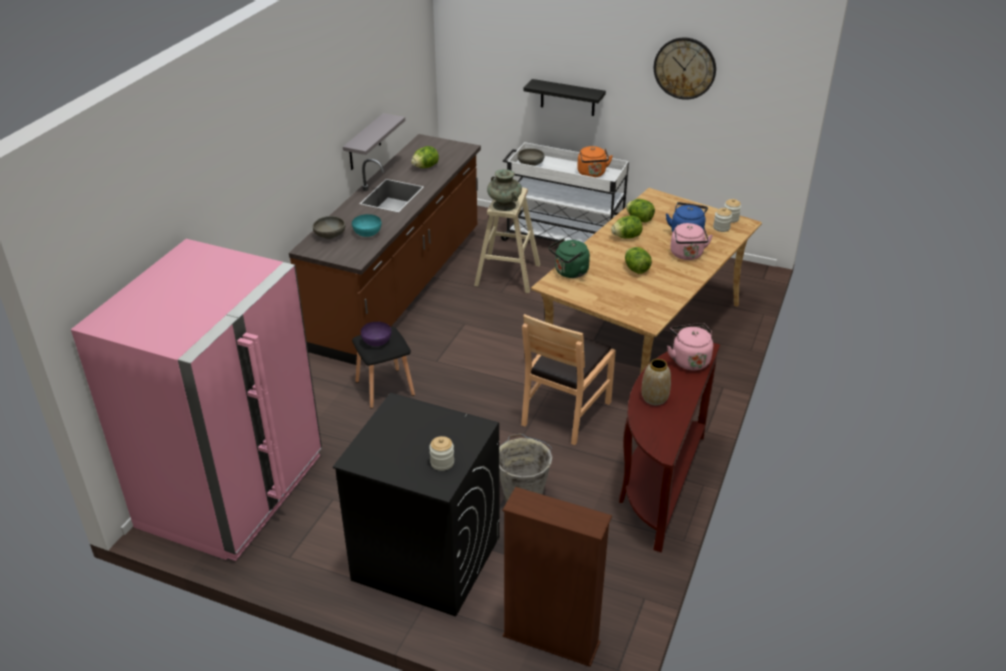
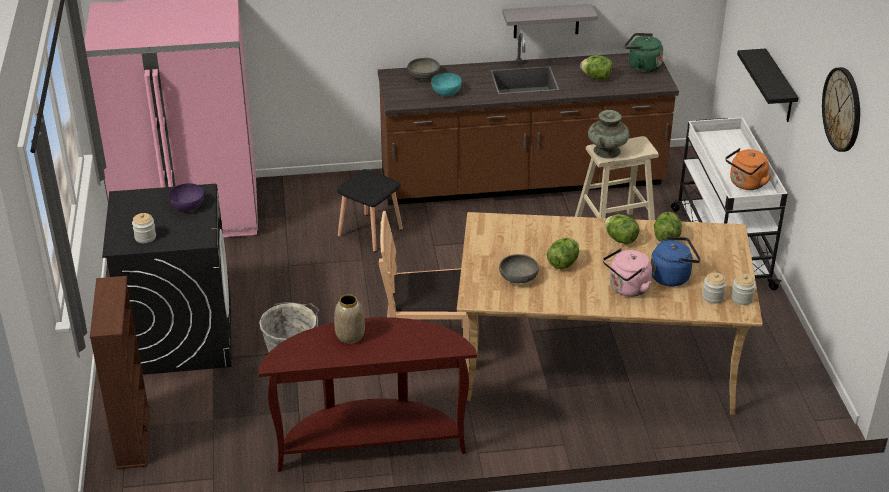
camera: 60 degrees right, 0 degrees up
(376, 341) = (365, 180): purple bowl -> purple bowl (187, 205)
(530, 164) = (718, 140): grey bowl -> grey bowl (518, 278)
(569, 272) = (515, 225): green kettle -> green kettle (642, 66)
(689, 360) = (430, 341): pink kettle -> none

